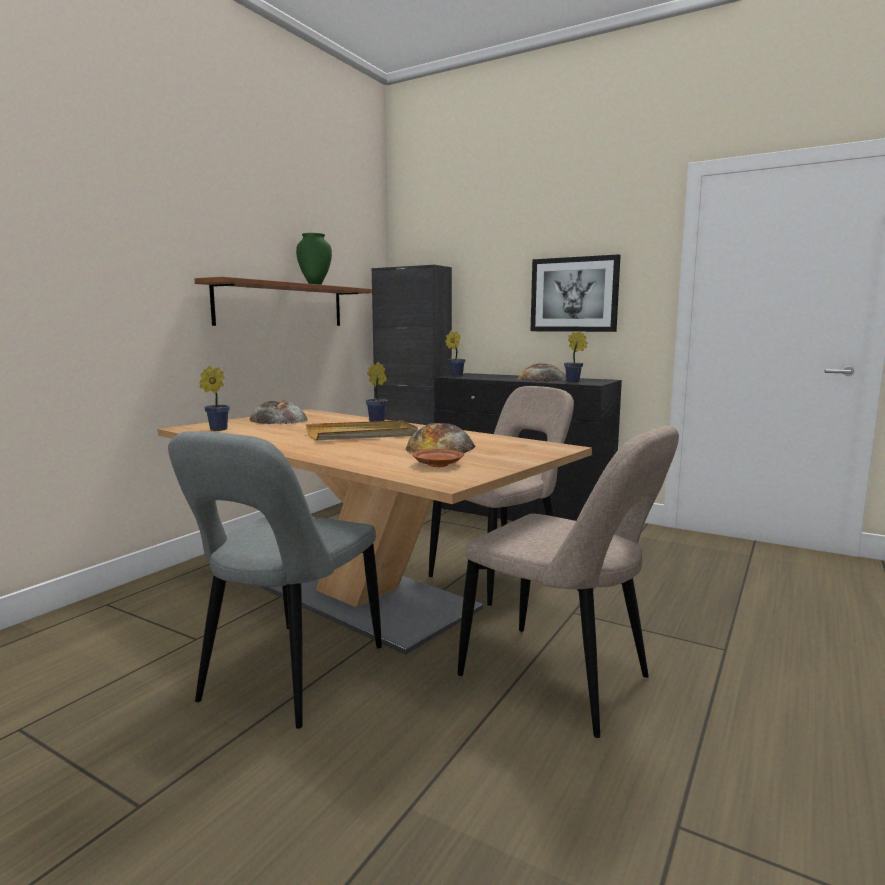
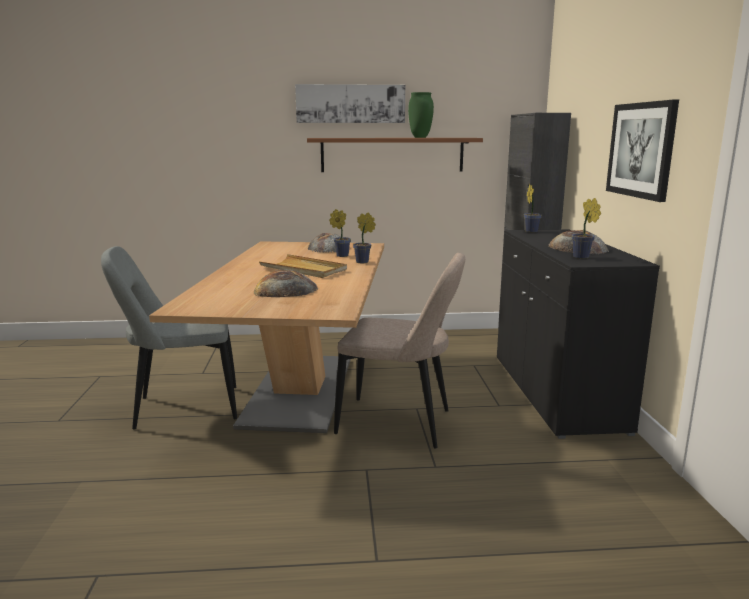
camera: 55 degrees right, 5 degrees up
(216, 429) = (272, 248): potted plant -> potted plant (340, 255)
(238, 238) = (350, 104): none -> picture
(437, 465) = (226, 299): brown plate -> none
(562, 680) = (247, 492): beige chair -> none

